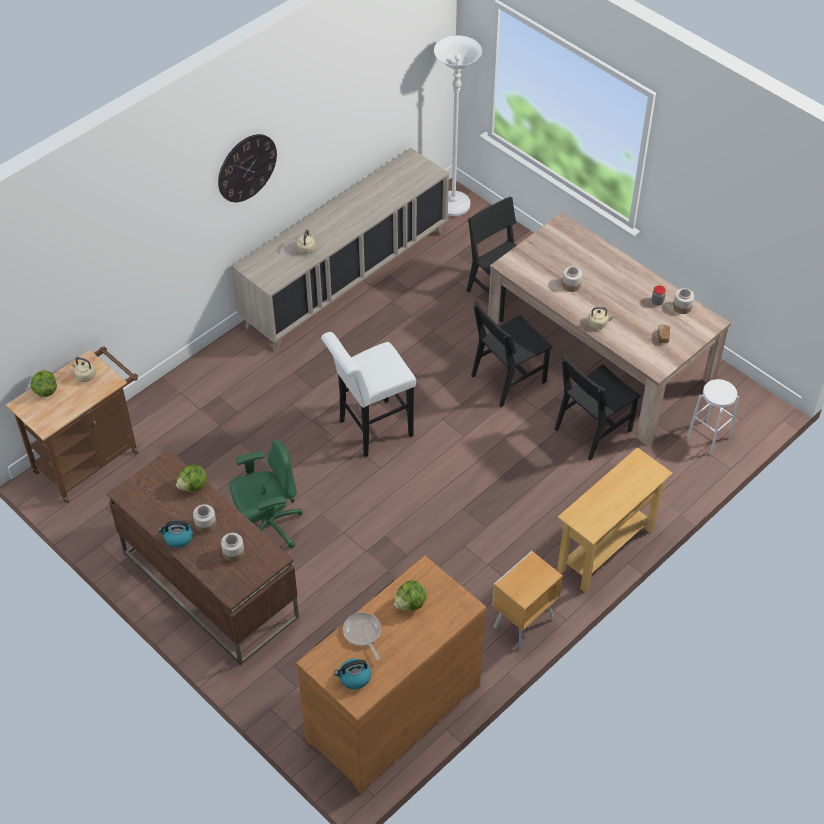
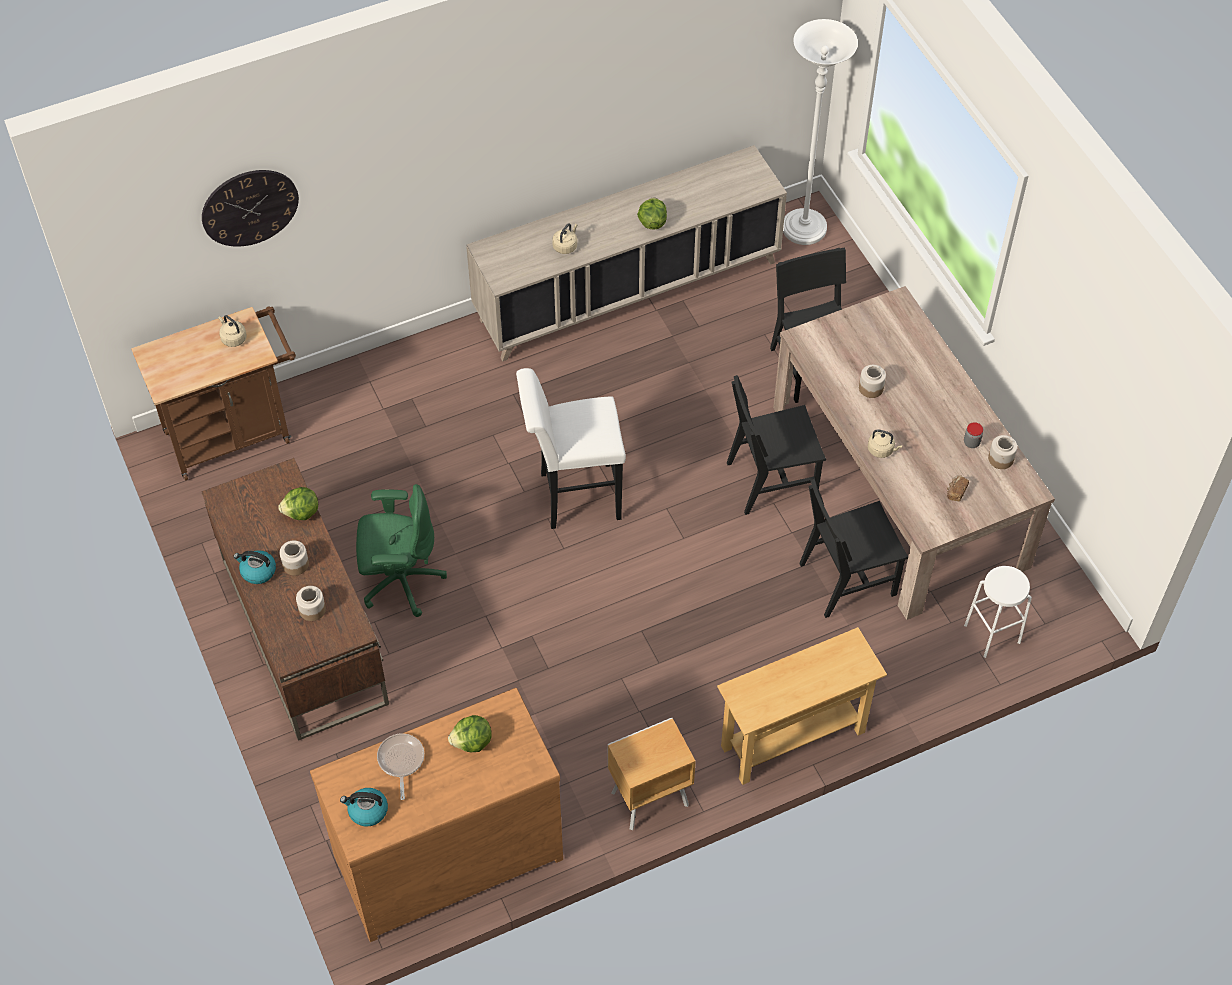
camera: 20 degrees right, 5 degrees up
(45, 390) = (181, 344): lettuce -> lettuce (652, 222)
(247, 168) = (499, 132): wall clock -> wall clock (250, 207)

